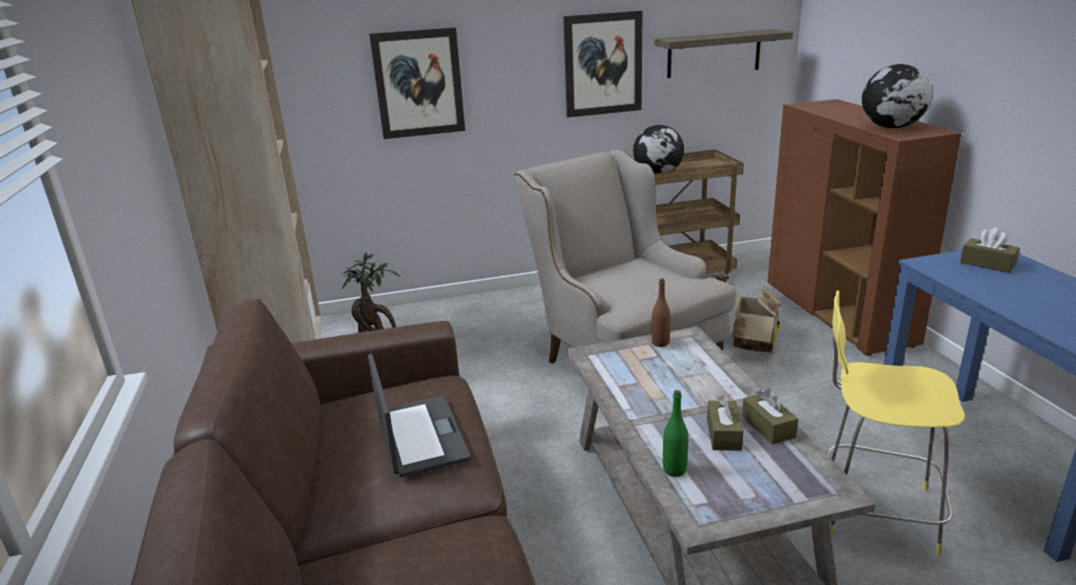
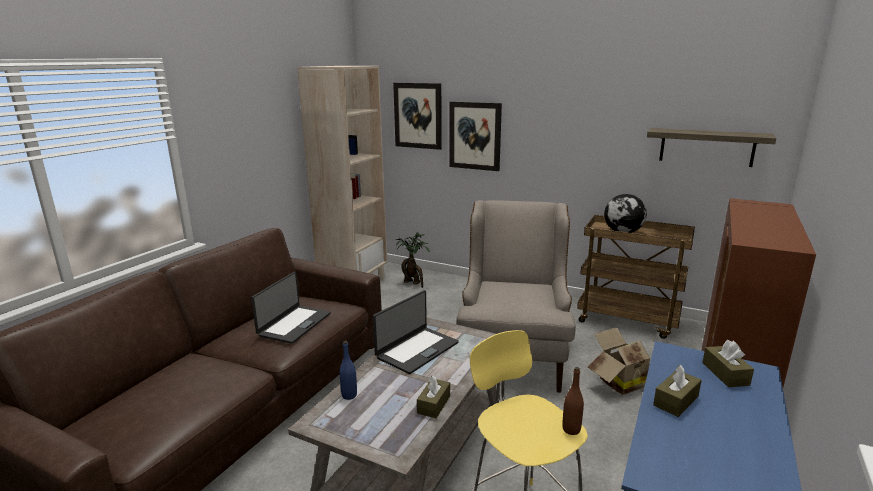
camera: 40 degrees right, 5 degrees down
(603, 64) = (604, 141): picture -> picture (418, 115)
(641, 384) = (416, 350): none -> laptop
(660, 343) = (469, 335): brown bottle -> brown bottle (571, 429)
(674, 470) = (349, 395): green bottle -> blue bottle
(723, 434) = (404, 394): brown tissue box -> brown tissue box (676, 401)
(891, 127) = (760, 234): globe -> none

